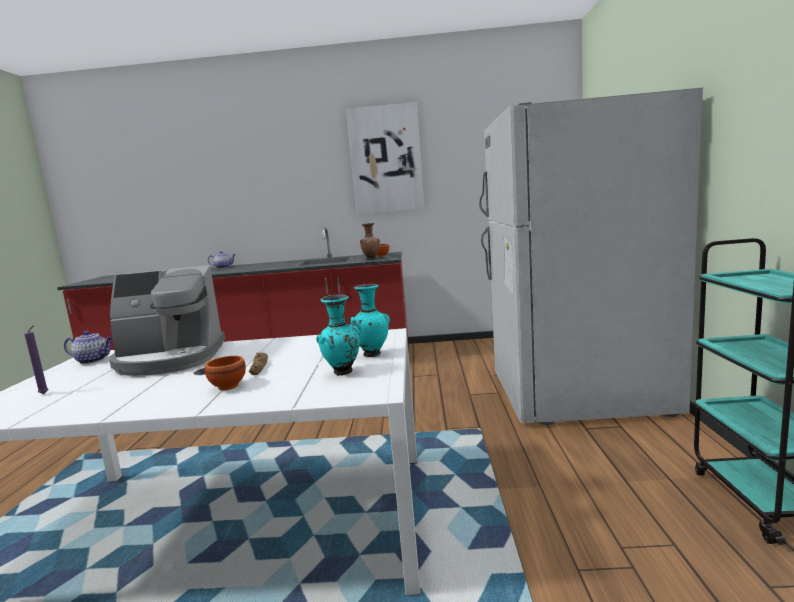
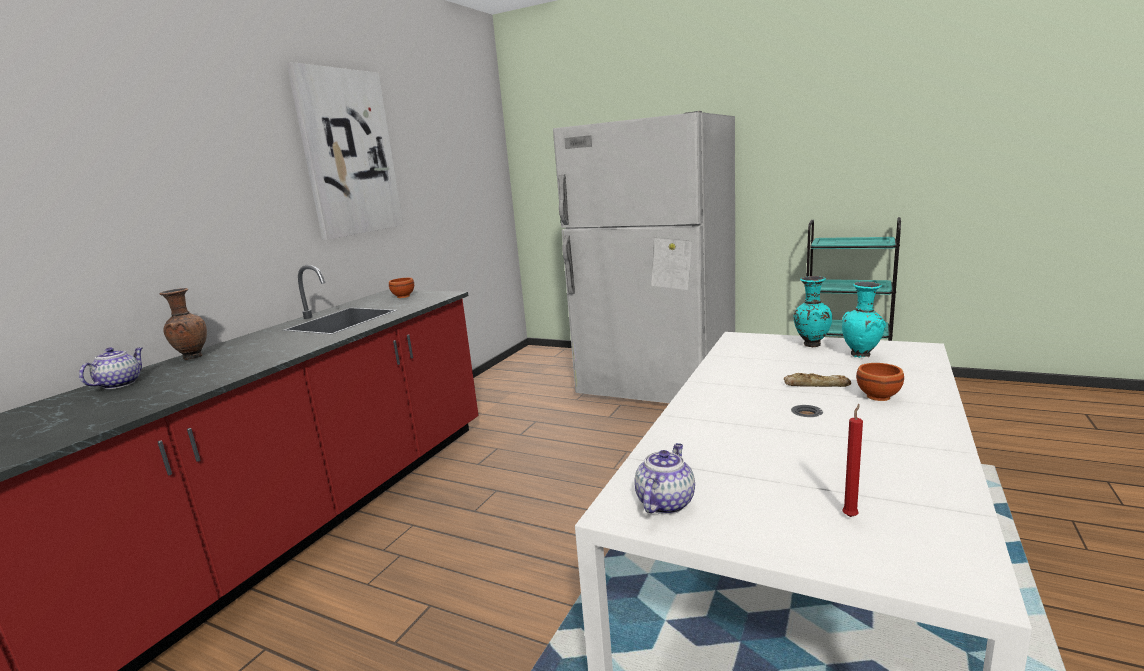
camera: 65 degrees left, 5 degrees up
(45, 394) = (850, 515): purple candle -> red candle
(170, 359) = (729, 435): coffee machine -> none
(371, 259) = (421, 300): brown vase -> brown vase (192, 357)

